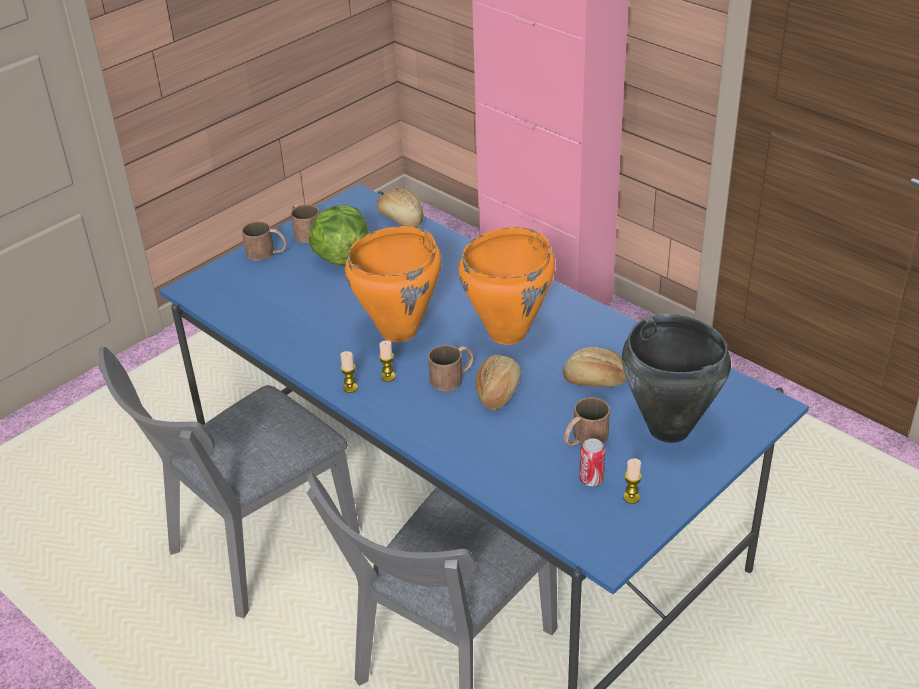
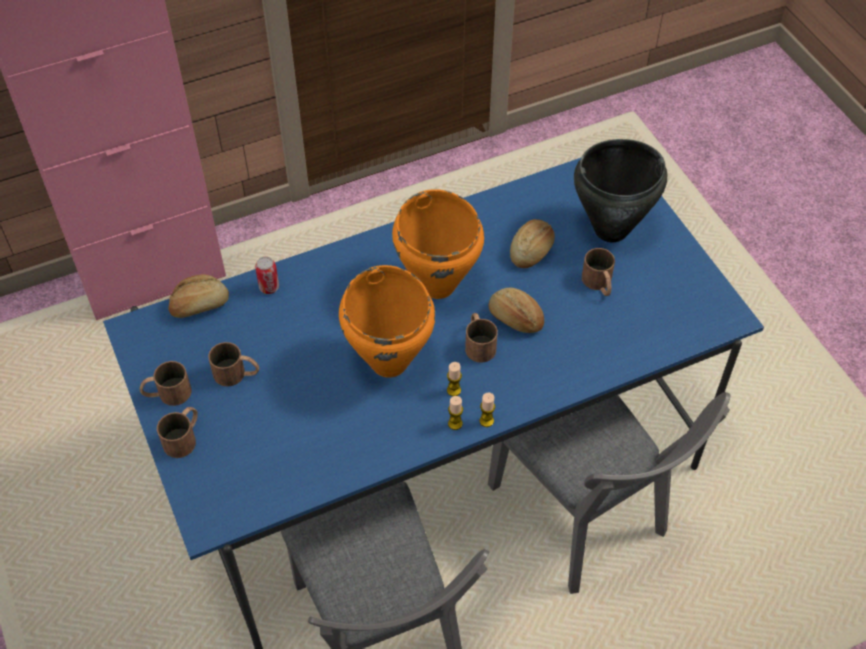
camera: 70 degrees left, 15 degrees up
(341, 257) = (237, 374): lettuce -> brown mug
(591, 479) = (647, 297): can -> can (269, 287)
(631, 497) = (676, 281): candle -> candle (486, 421)

